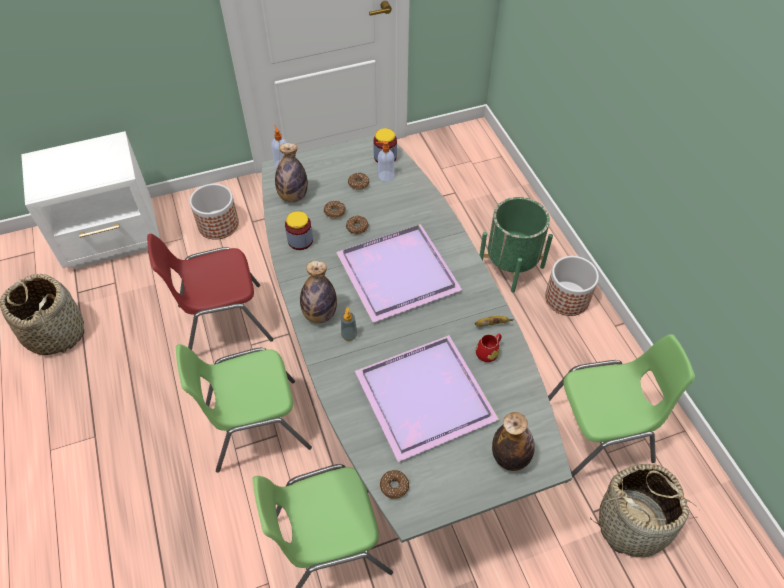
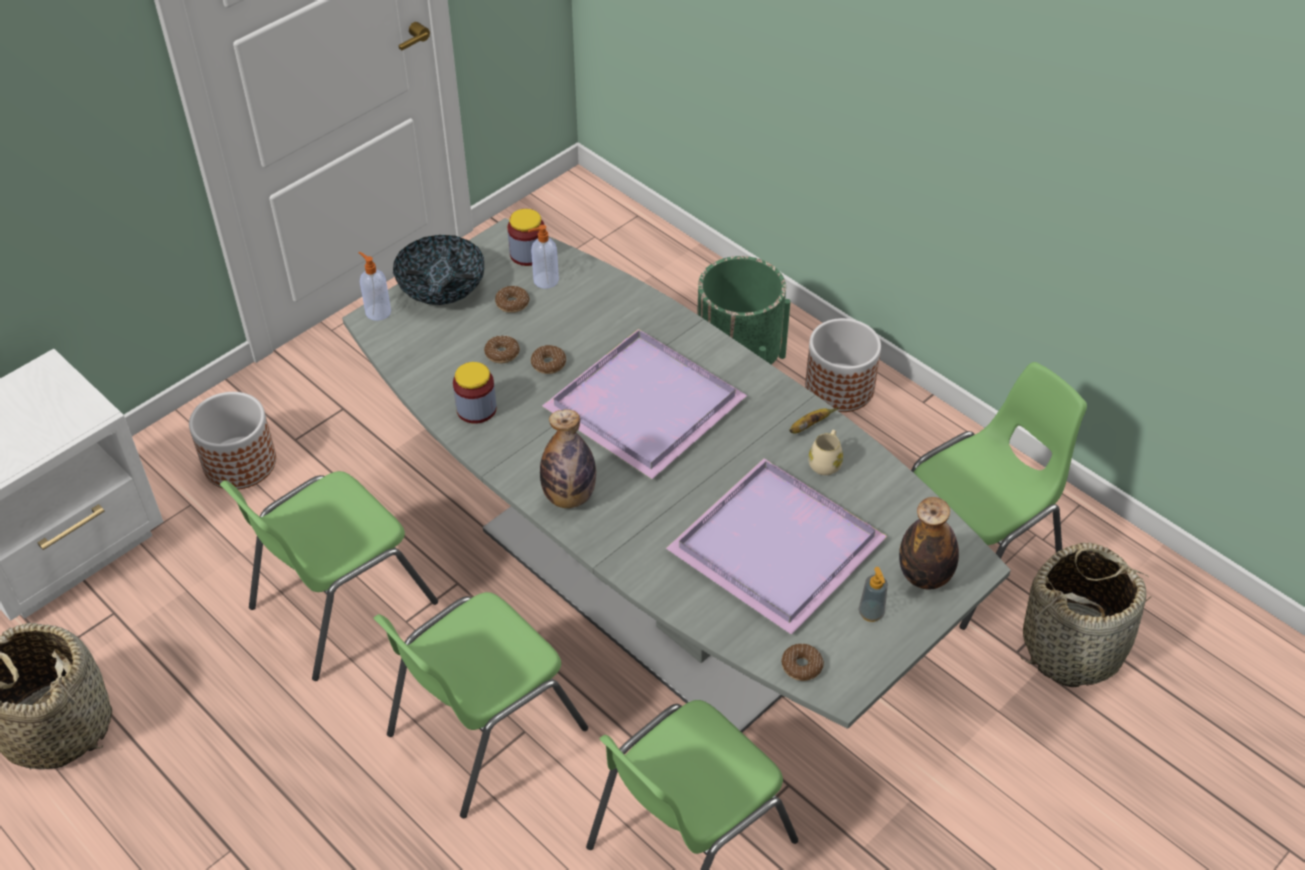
camera: 25 degrees left, 5 degrees down
(223, 321) = (339, 605): red chair -> green chair
(293, 196) = (425, 352): bottle -> none
(325, 162) = (442, 288): none -> bowl
(349, 335) = (627, 508): soap dispenser -> soap dispenser (871, 613)
(489, 352) = (826, 462): red mug -> beige mug

